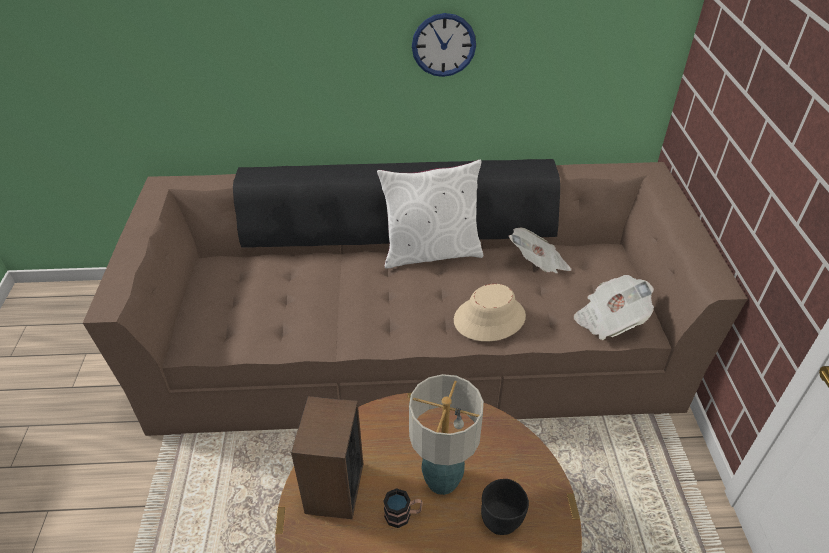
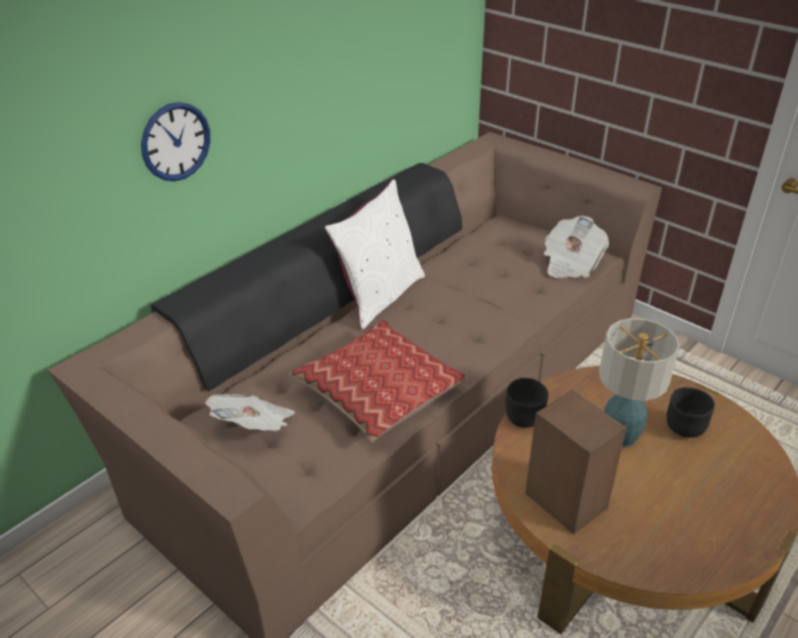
camera: 45 degrees left, 5 degrees down
(329, 316) = (378, 390): none -> pillow
(396, 409) = (523, 418): none -> black bowl
(403, 515) = (631, 476): mug -> none
(443, 45) = (323, 77): wall clock -> wall clock (176, 142)
(489, 318) = (499, 311): beige hat -> none
(538, 264) = (473, 256): newspaper -> newspaper (255, 427)

